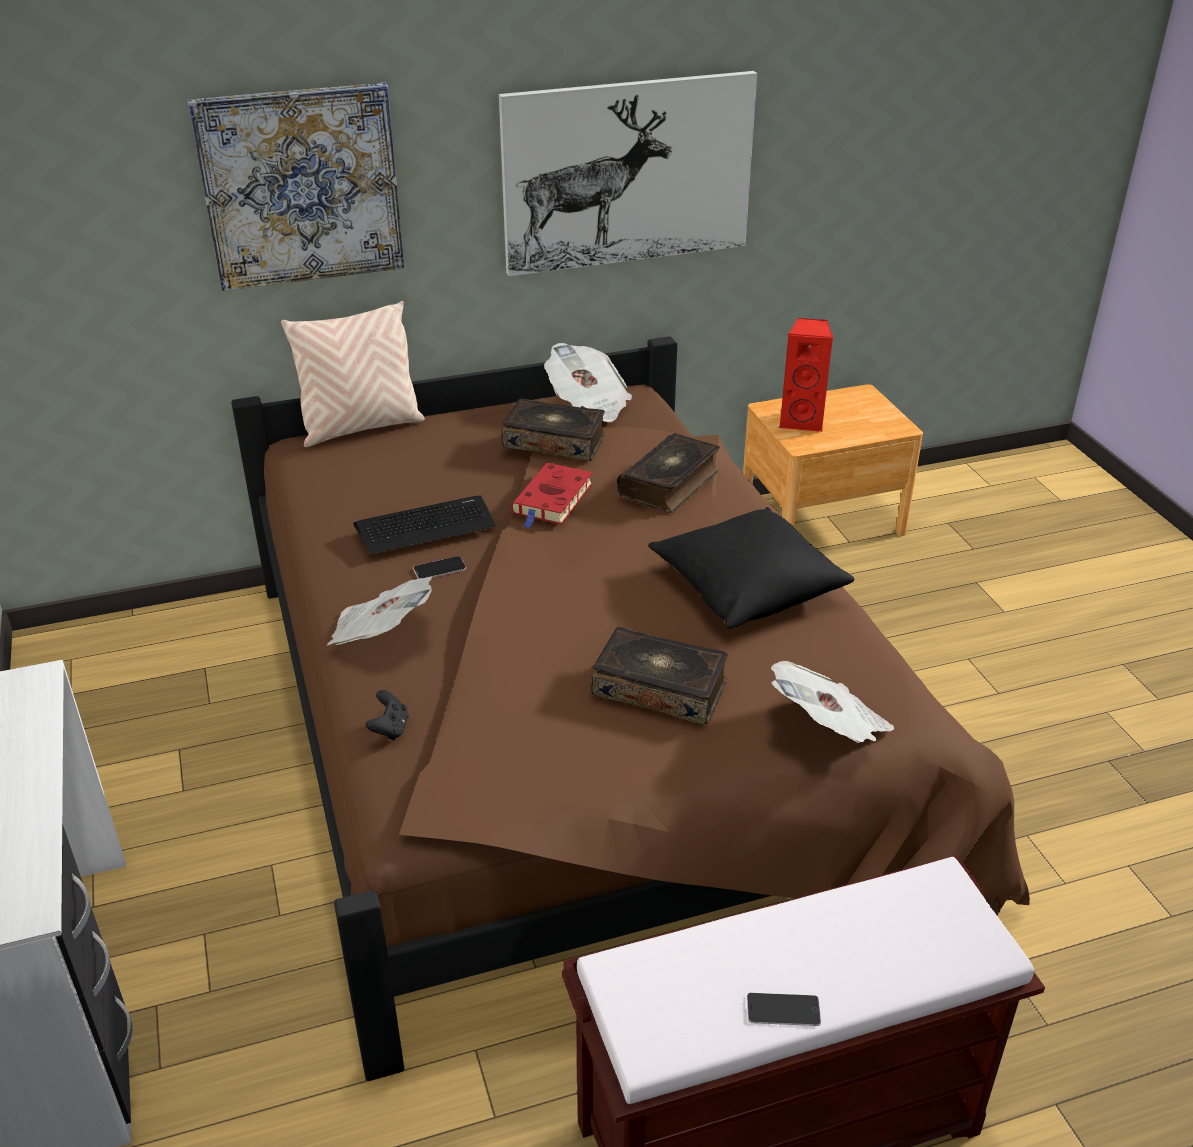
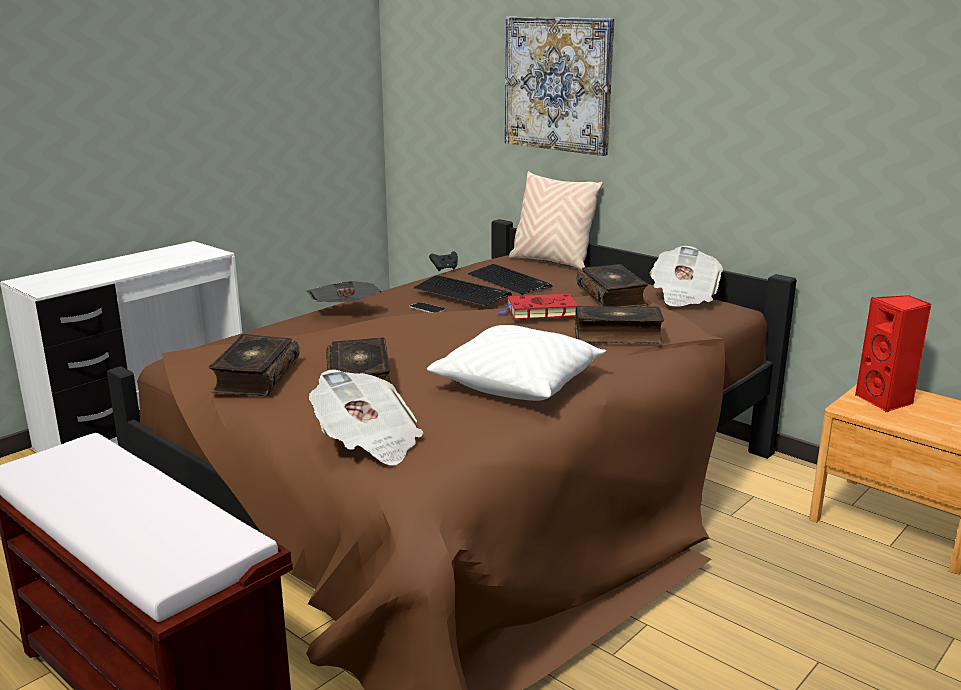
camera: 60 degrees right, 15 degrees down
(390, 729) = (259, 333): black game controller -> black game controller (445, 269)
(403, 480) = (509, 281): none -> keyboard
(578, 766) = (255, 377): none -> book
(628, 173) = (778, 119): picture -> none
(746, 587) = (518, 383): black pillow -> white pillow
(783, 1009) = (68, 503): phone -> none

